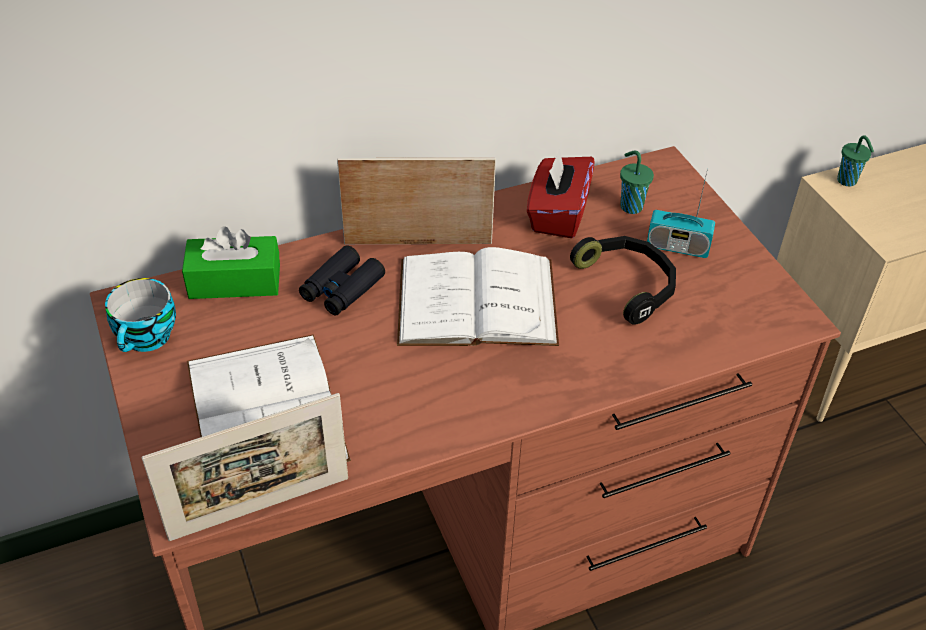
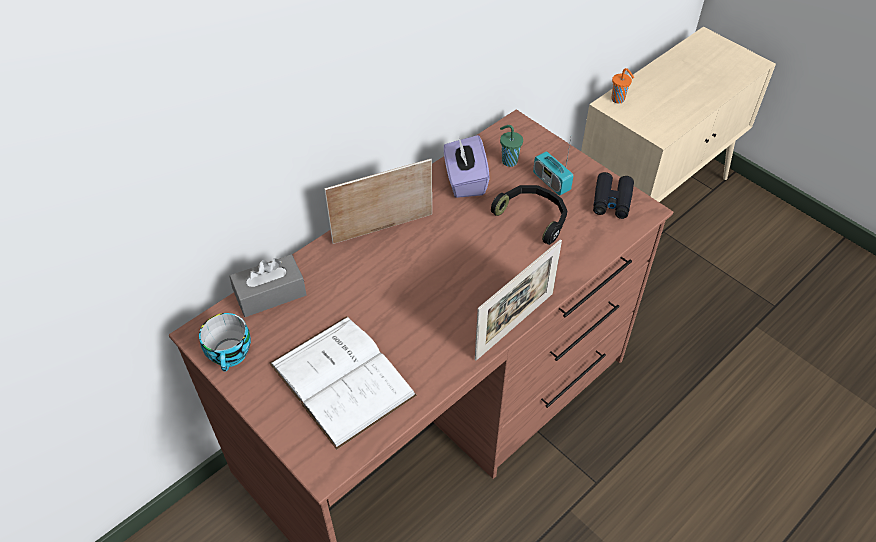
camera: 20 degrees left, 5 degrees up
(235, 281) = (270, 294): green tissue box -> grey tissue box
(260, 508) = (374, 447): picture frame -> picture frame (514, 325)
(342, 289) = (348, 277): black binoculars -> black binoculars (612, 201)
(477, 301) = (443, 258): white book -> none
(557, 214) = (465, 180): red tissue box -> purple tissue box
(677, 247) = (551, 182): radio -> radio turned 60 degrees clockwise
(847, 181) = (618, 100): green cup -> orange cup

